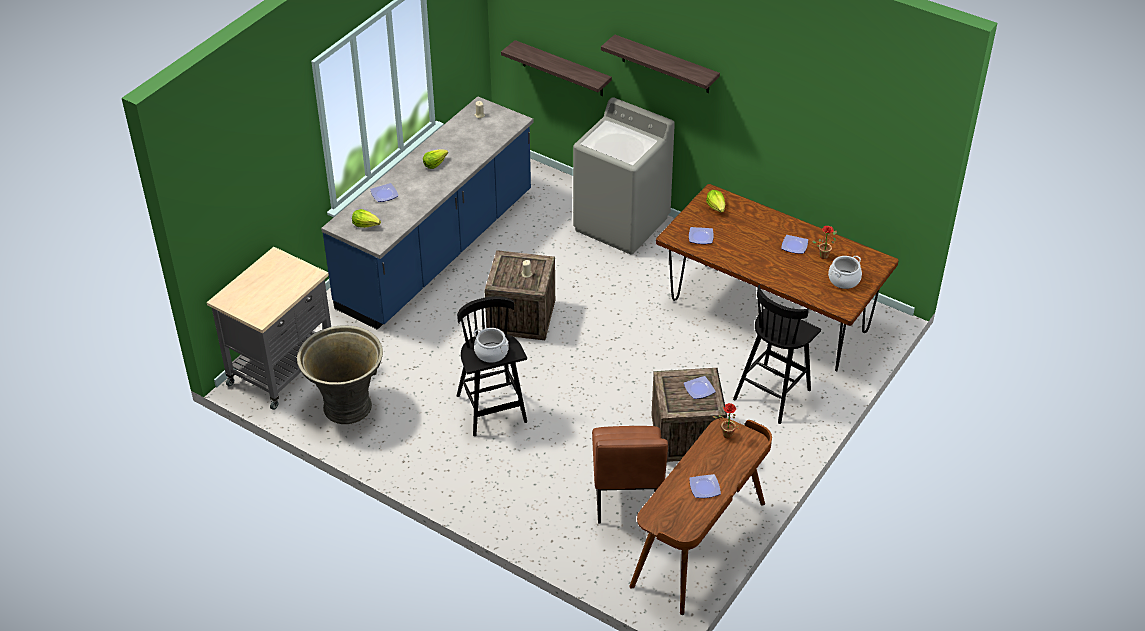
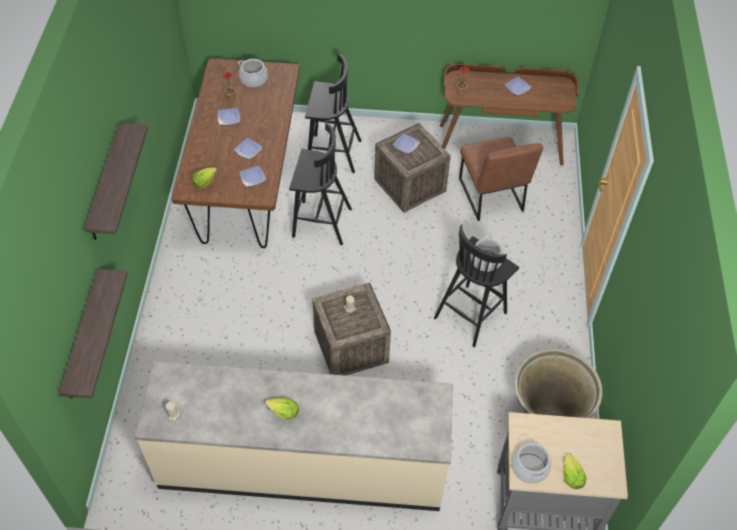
camera: 120 degrees left, 10 degrees up
(276, 262) = (530, 468): none -> cooking pot
(366, 225) = (419, 421): lettuce -> lettuce (571, 476)
(384, 195) = (363, 431): plate -> plate (249, 150)
(437, 251) = (302, 464): blue counter -> beige counter
(622, 224) = (178, 327): grey washing machine -> none
(626, 496) = (491, 196): brown chair -> brown chair turned 105 degrees clockwise
(680, 348) = (319, 222): none -> black stool

